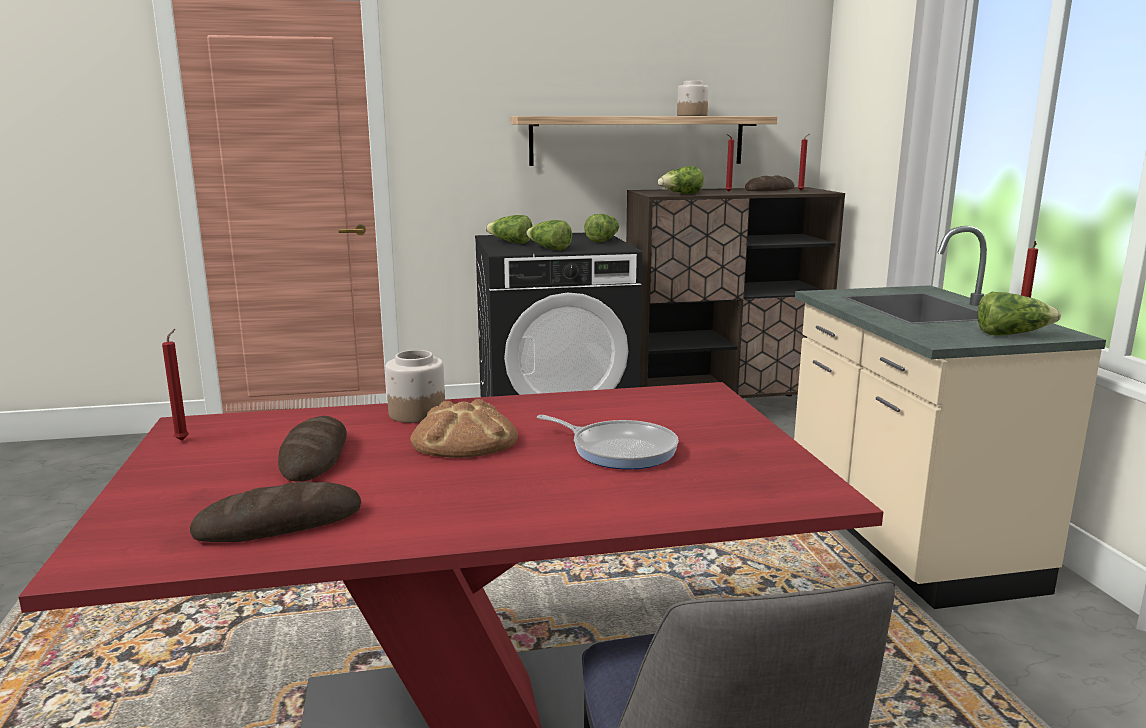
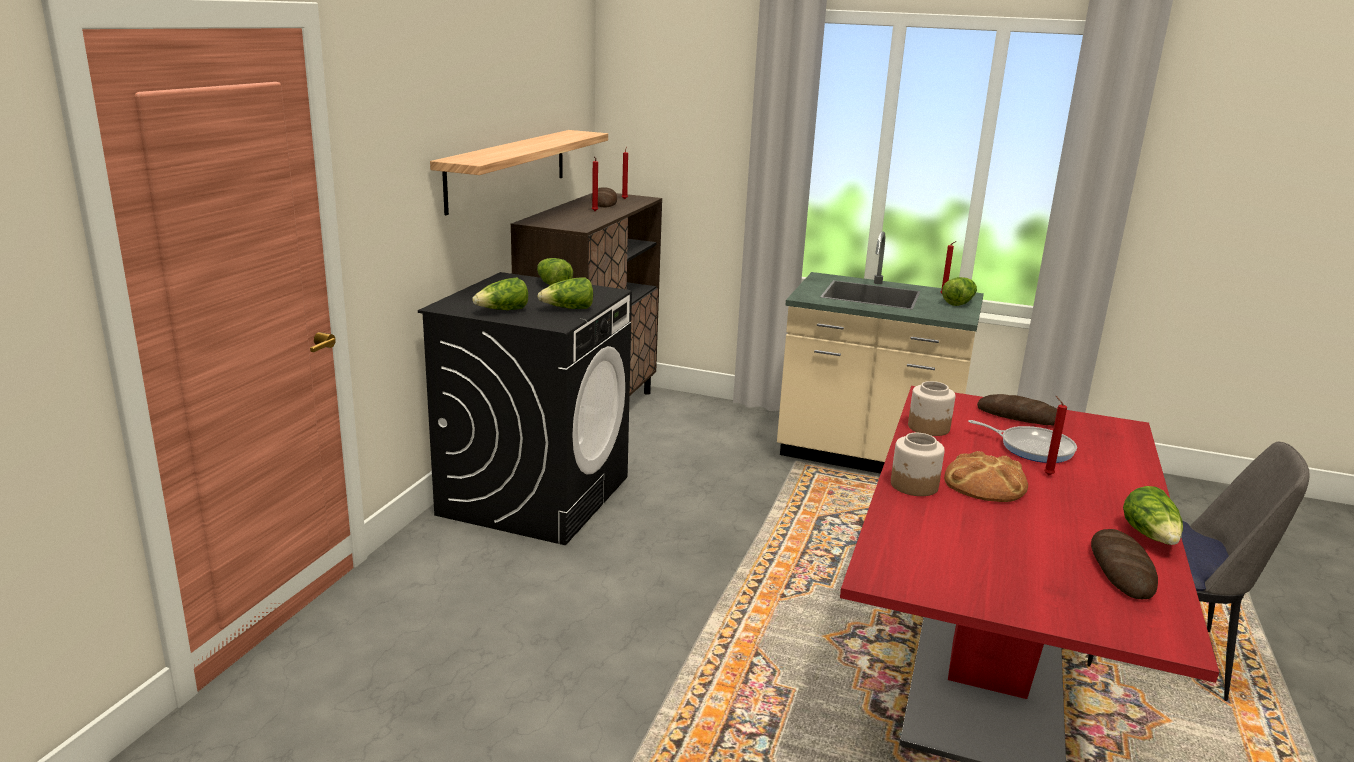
camera: 60 degrees left, 5 degrees up
(183, 439) = (920, 583): red candle -> red candle (1047, 474)
(314, 456) = (994, 538): bread -> bread (1019, 416)
(619, 450) = (1032, 448): frying pan -> frying pan turned 60 degrees clockwise
(681, 194) = (589, 223): lettuce -> lettuce (1151, 537)
(692, 115) = (551, 138): jar -> jar (929, 428)

